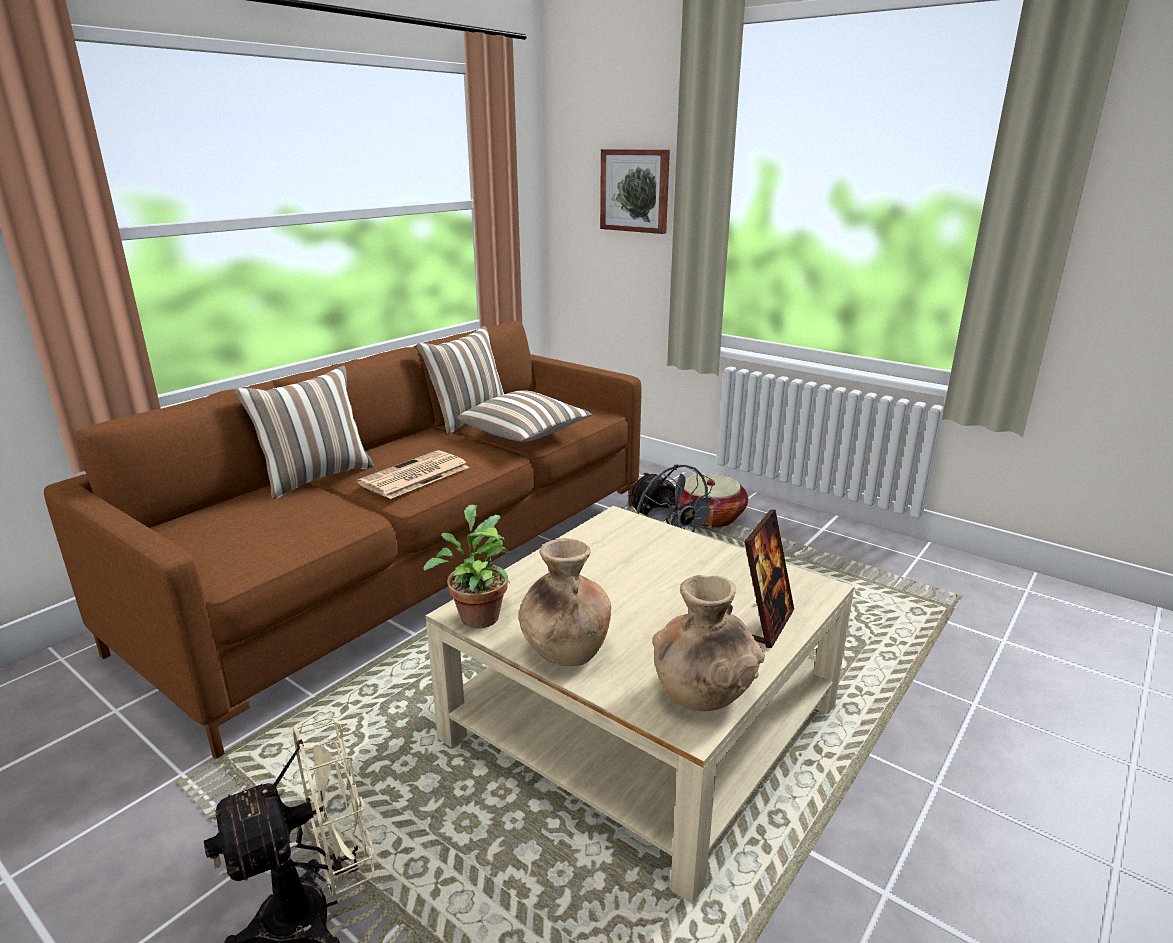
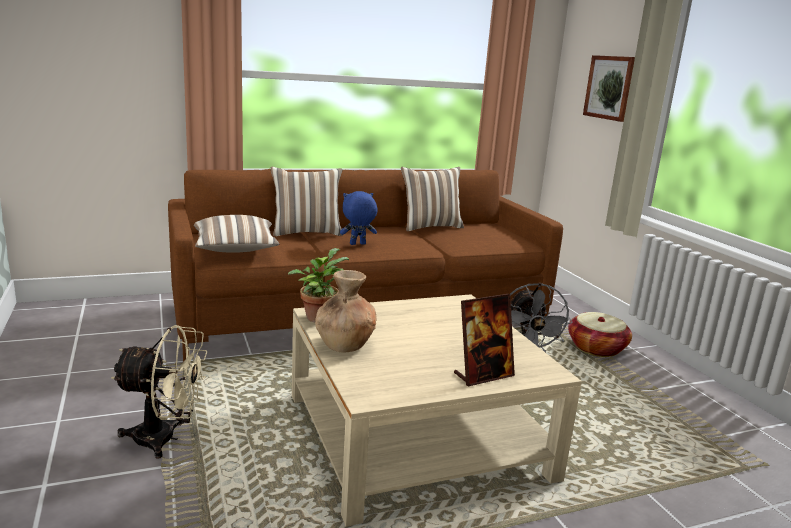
camera: 30 degrees right, 5 degrees down
(414, 476) = (357, 244): newspaper -> blue plush toy
(526, 435) = (455, 243): pillow -> pillow (235, 249)
(702, 692) = (394, 388): brown vase -> none

